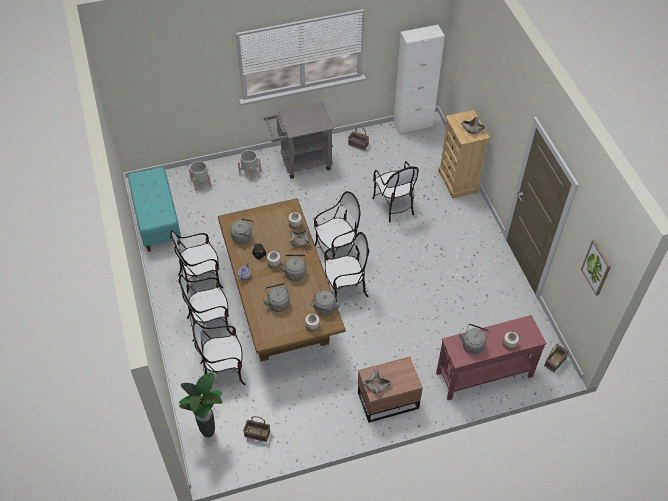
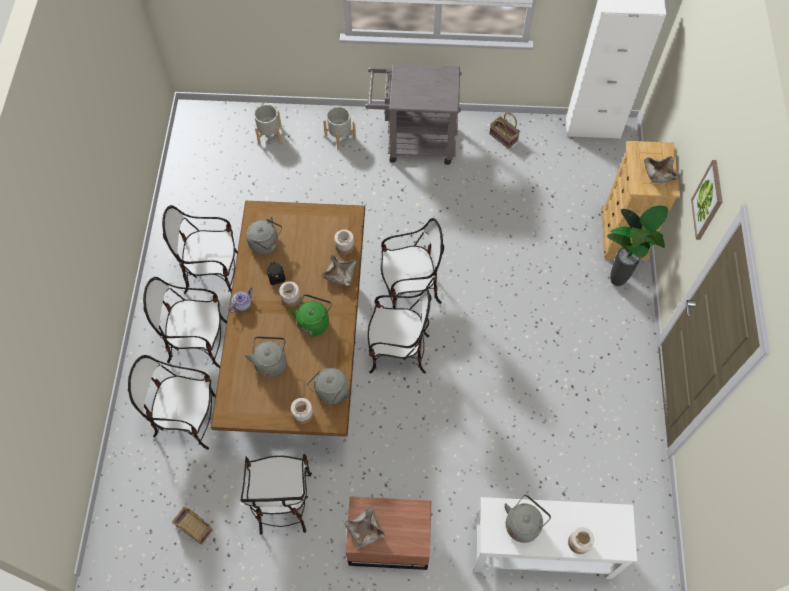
camera: 20 degrees right, 10 degrees up
(157, 220) = (193, 172): turquoise bench -> none
(209, 432) = (135, 503): potted plant -> potted plant (618, 281)
(295, 273) = (314, 322): grey kettle -> green kettle
(393, 205) = (516, 244): chair -> chair (282, 501)
(483, 374) = (540, 549): red console table -> white console table
(555, 362) = (654, 568): basket -> none
(596, 267) = (752, 494): picture -> picture (708, 200)

